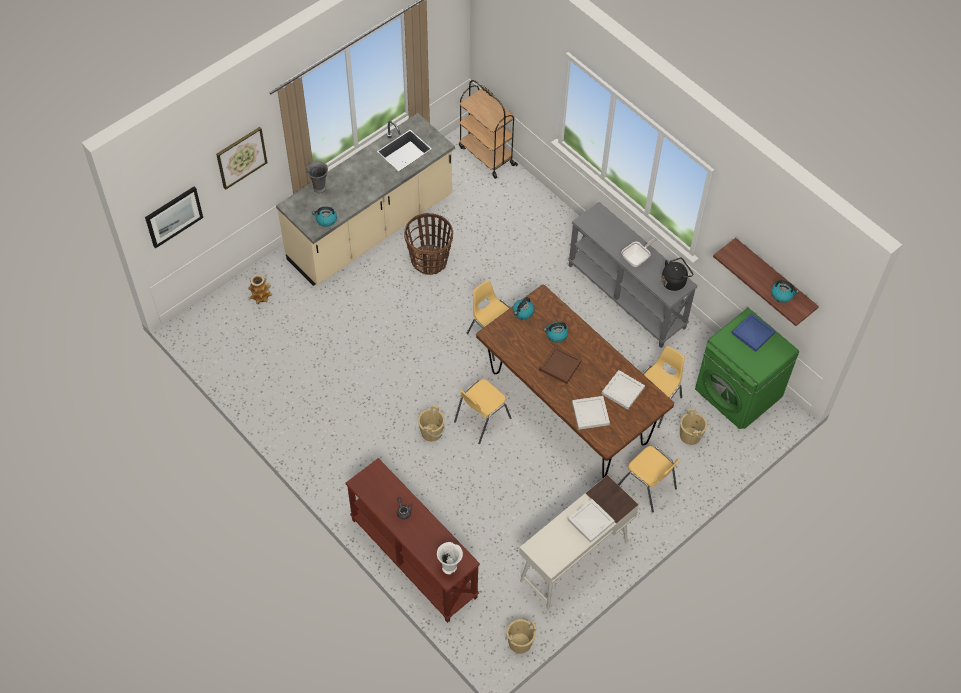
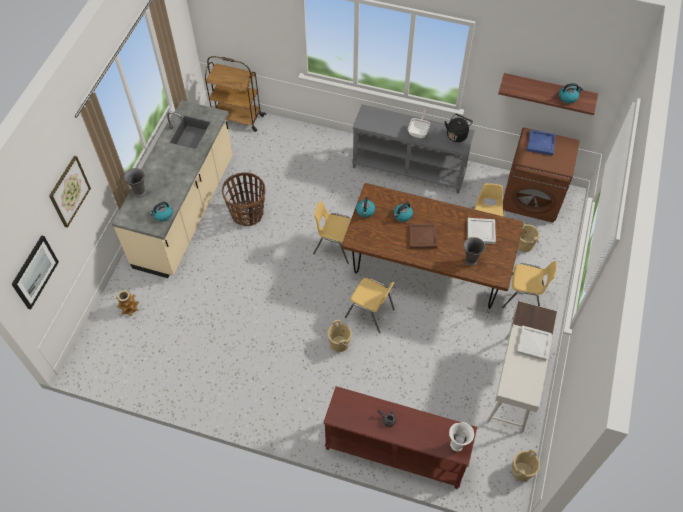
camera: 30 degrees left, 0 degrees up
(481, 419) = (370, 313): yellow chair -> yellow chair turned 75 degrees counterclockwise
(590, 413) = (470, 261): white tray -> grey vase
(737, 393) = (532, 198): green washing machine -> brown washing machine

